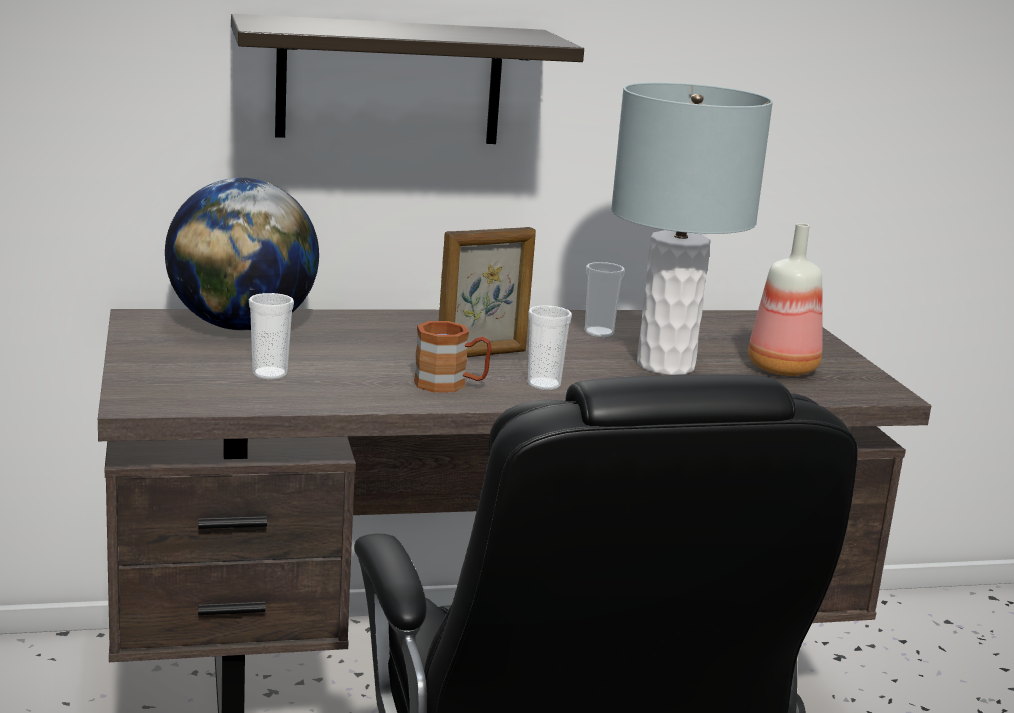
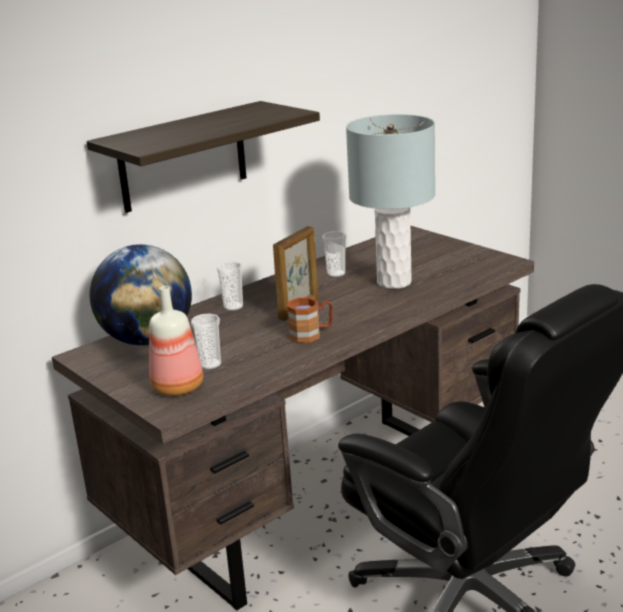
camera: 25 degrees left, 5 degrees up
(543, 384) = (355, 316): cup -> cup (233, 307)
(784, 368) = (448, 263): bottle -> bottle (179, 387)

